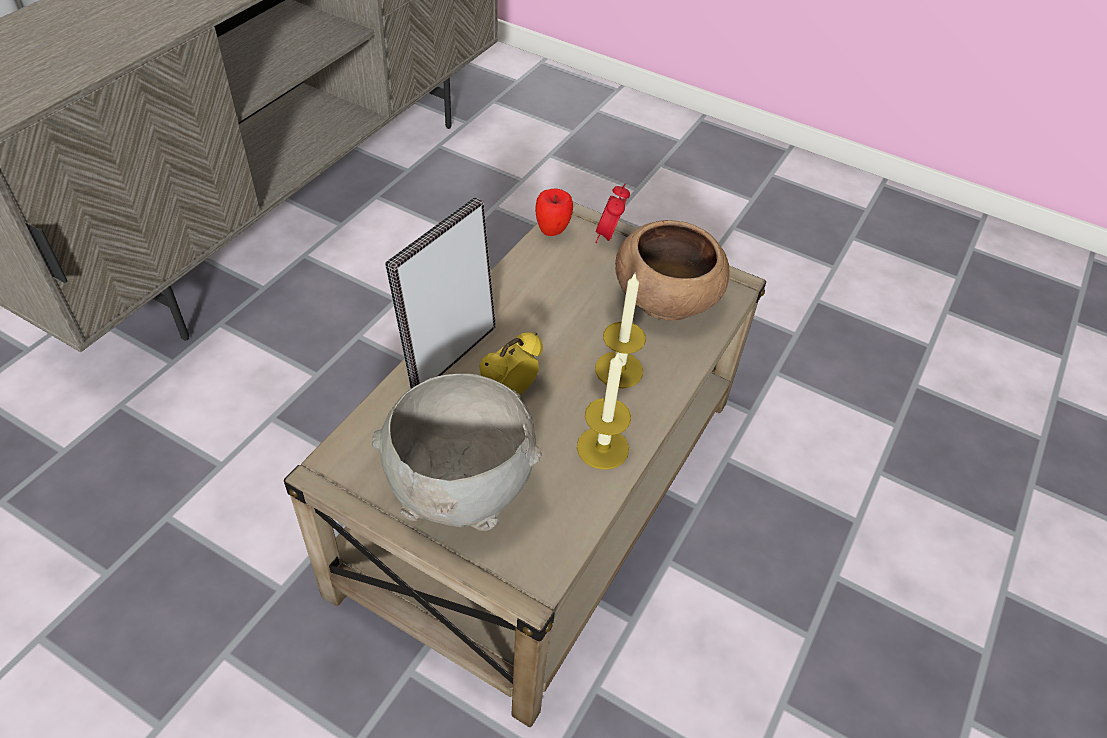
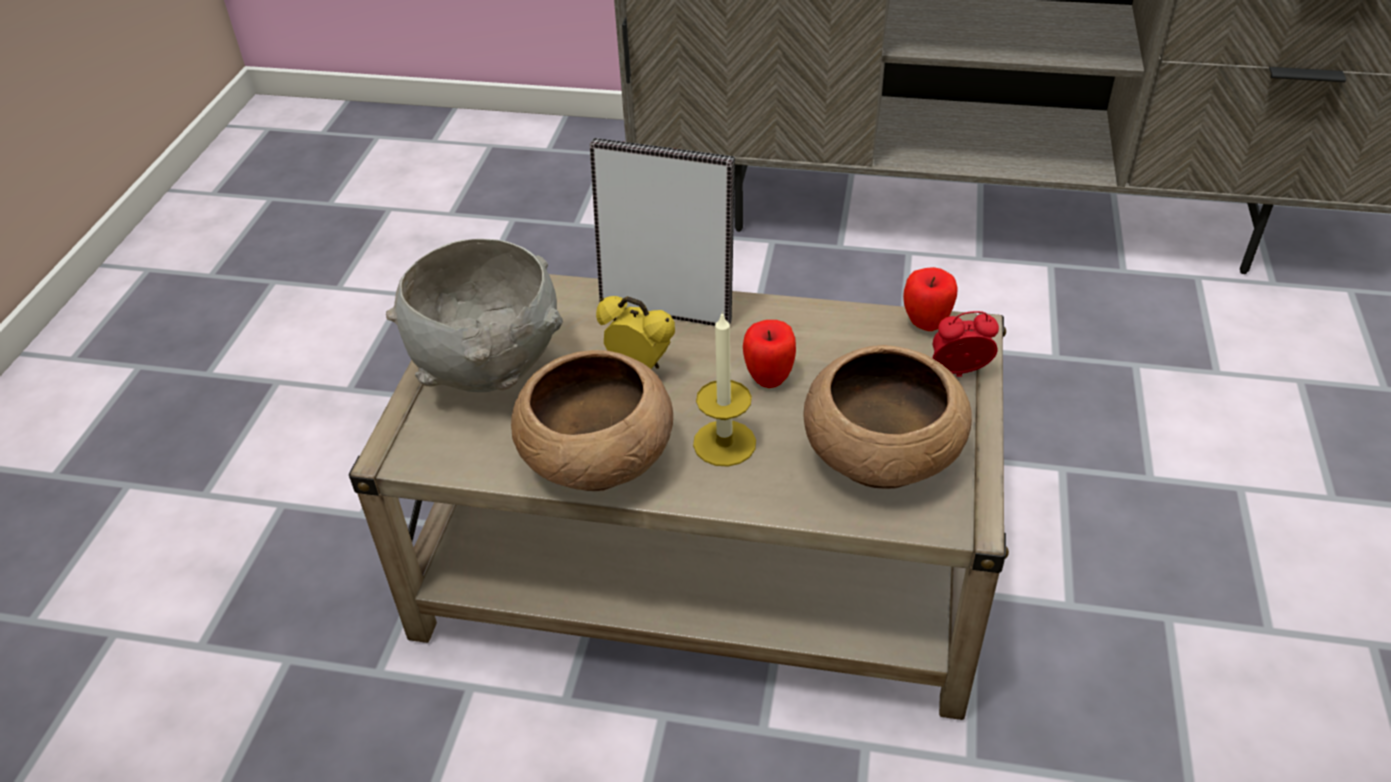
camera: 75 degrees right, 5 degrees down
(564, 325) = (769, 379): none -> apple
(602, 448) = (595, 460): candle -> brown bowl

